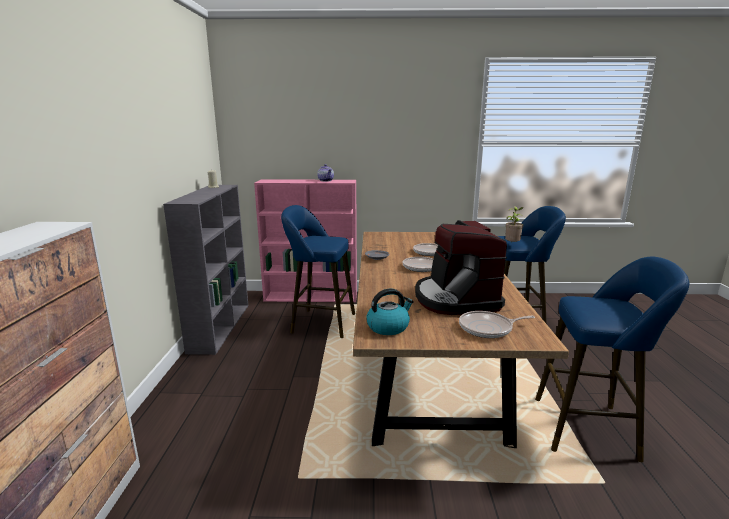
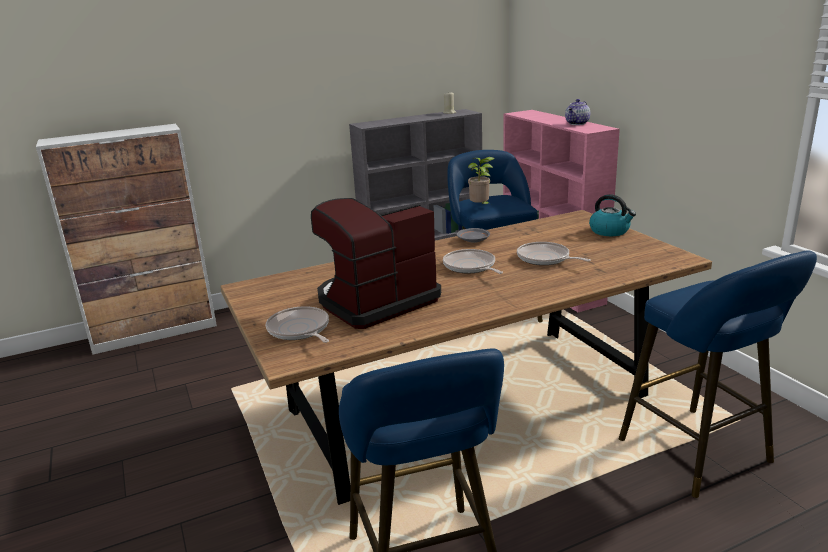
camera: 65 degrees right, 5 degrees up
(388, 327) = (272, 287): kettle -> kettle (610, 231)
(512, 245) = (665, 297): potted plant -> potted plant (480, 207)

